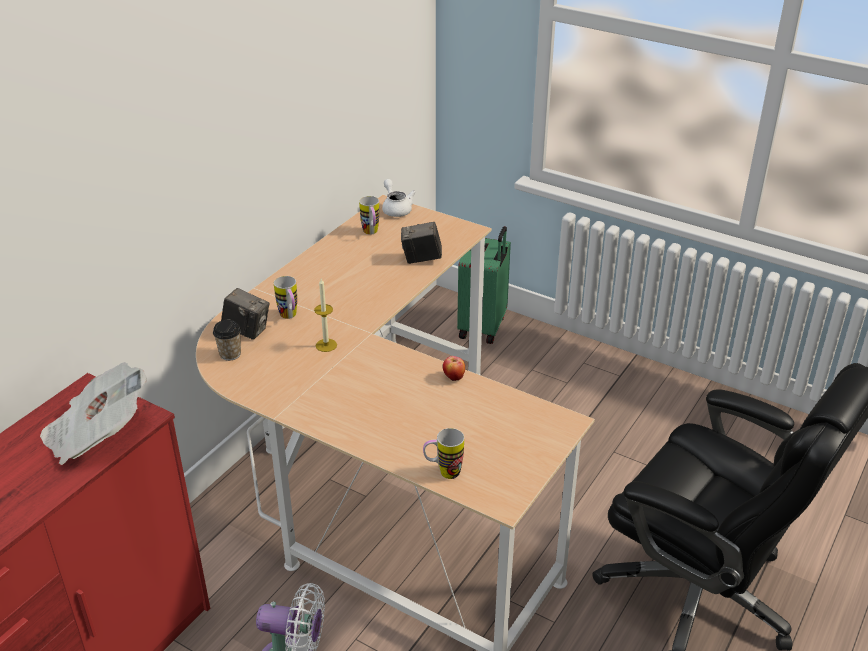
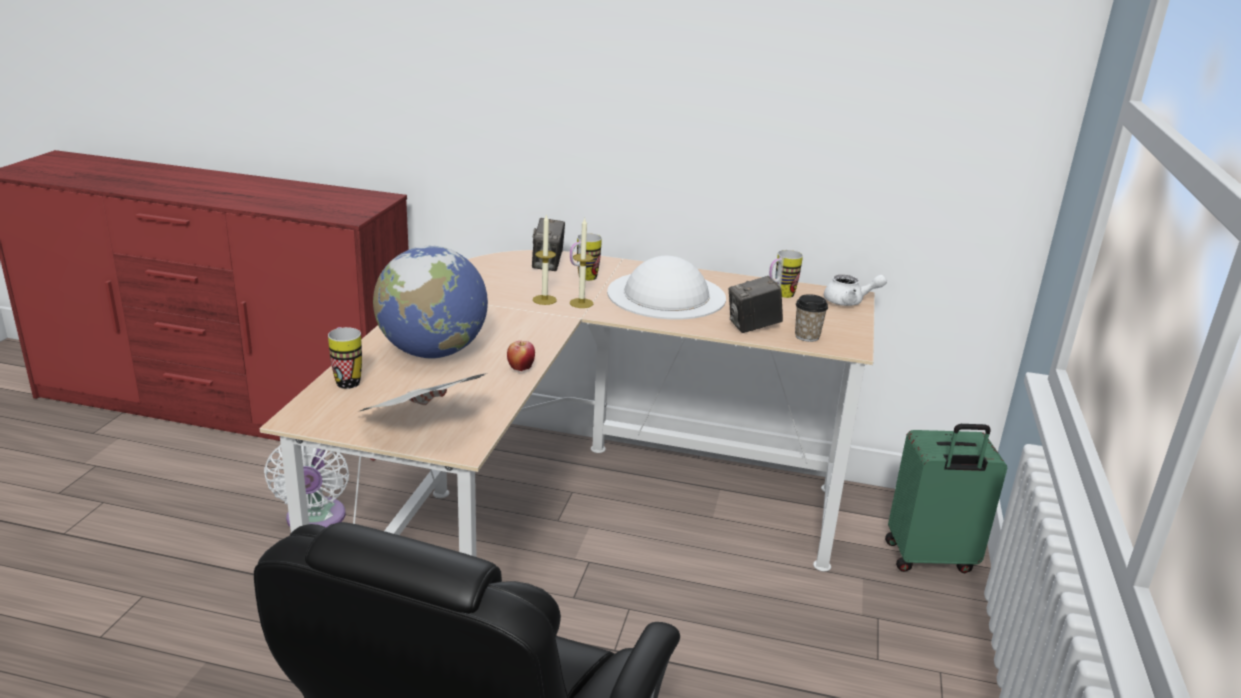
camera: 70 degrees right, 10 degrees down
(97, 435) = (323, 207): newspaper -> newspaper (422, 424)
(230, 354) = (505, 264): cup -> cup (807, 336)
(342, 327) = (581, 303): none -> candle
(345, 283) = (666, 295): none -> white hat
(396, 209) = (849, 302): white teapot -> white teapot turned 45 degrees clockwise
(408, 420) = (432, 352): none -> globe
(421, 259) = (753, 327): camera -> camera turned 90 degrees counterclockwise

